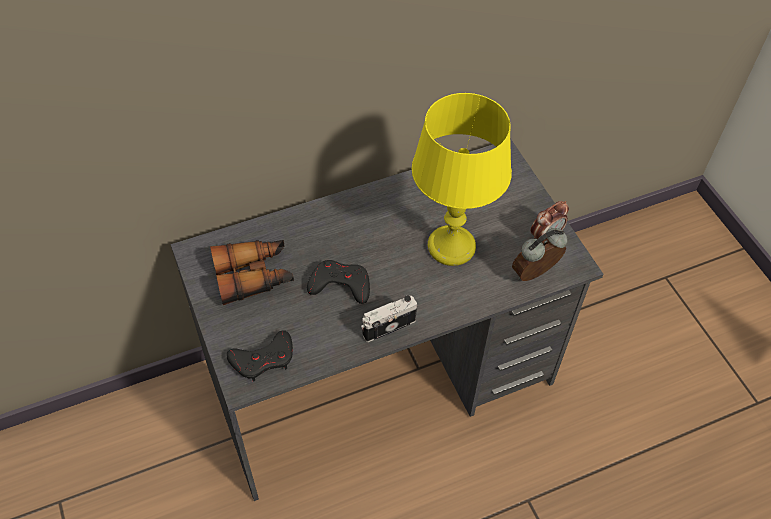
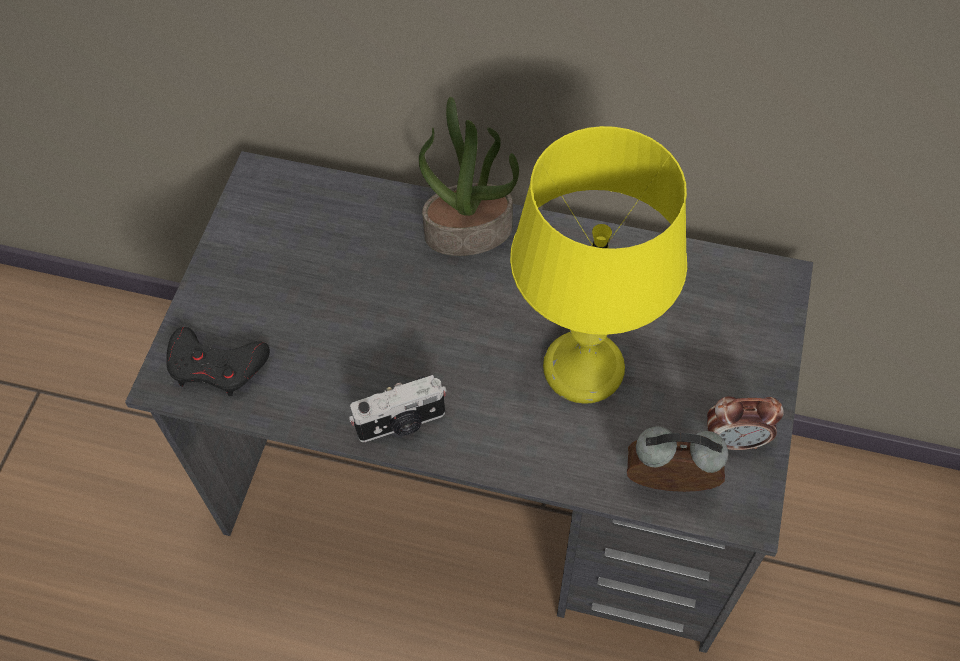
camera: 40 degrees right, 5 degrees up
(254, 276) = (299, 250): binoculars -> none
(336, 215) = (469, 231): none -> potted plant
(340, 285) = (391, 328): black game controller -> none
(388, 326) = (401, 423): camera -> camera turned 150 degrees clockwise

